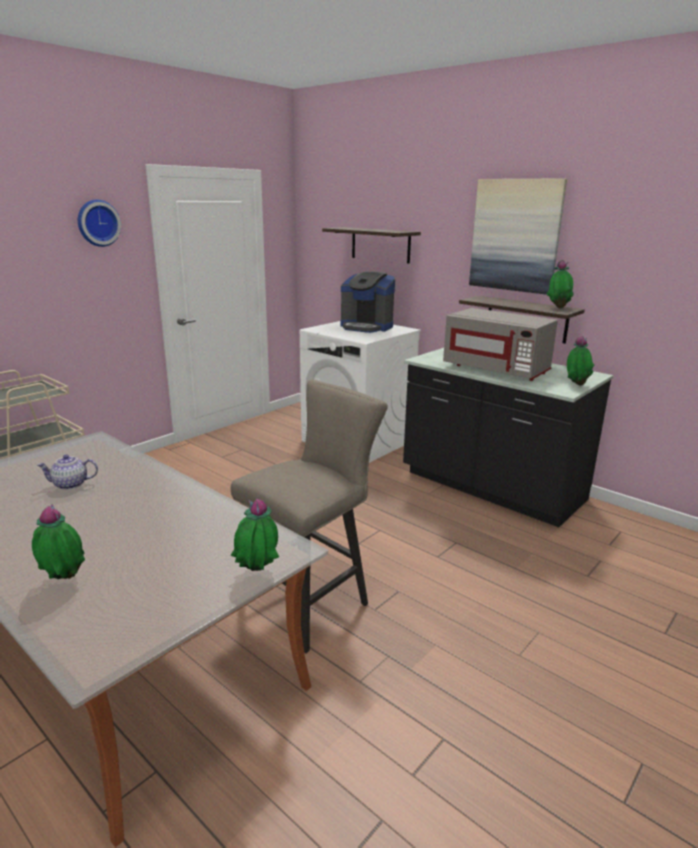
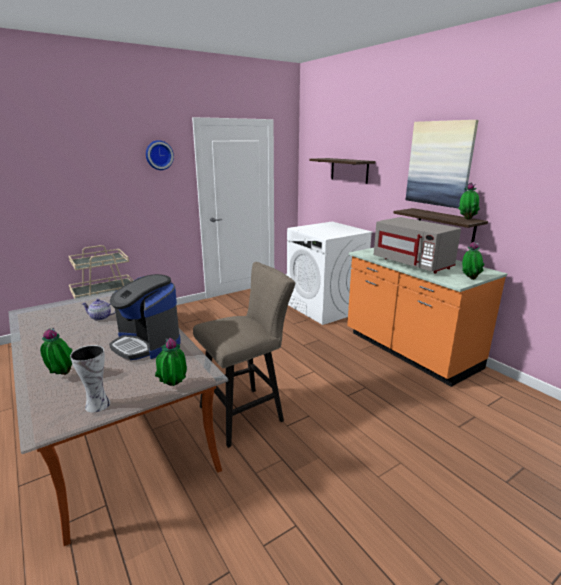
camera: 15 degrees right, 0 degrees up
(154, 614) = (97, 404): none -> vase
(366, 327) = (334, 228): coffee machine -> coffee machine (147, 344)
(491, 488) = (409, 351): black counter -> orange counter

